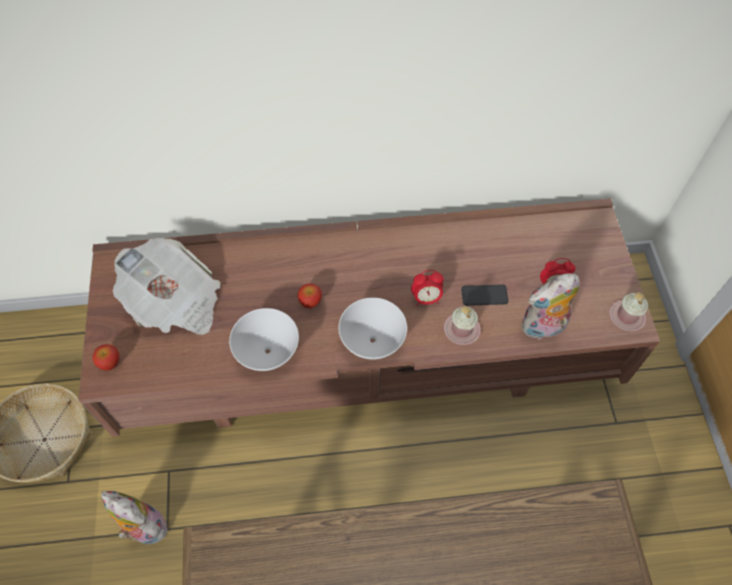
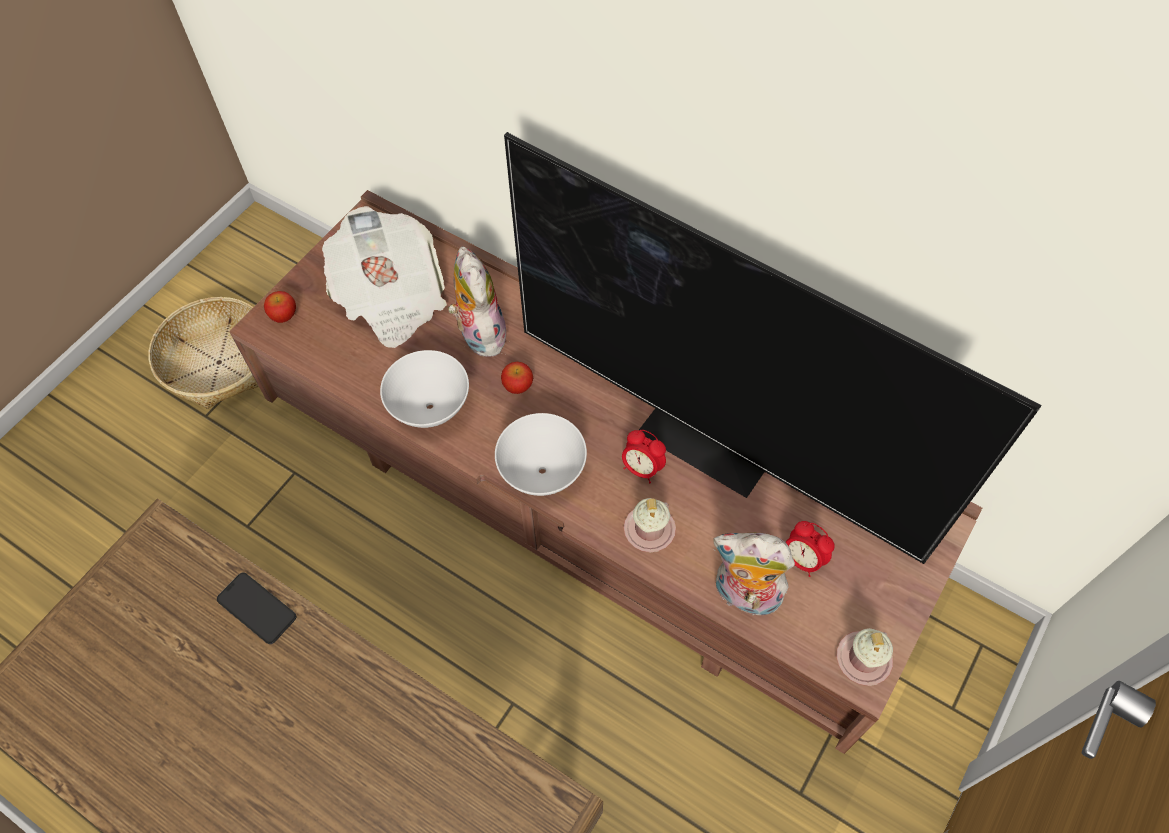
camera: 40 degrees right, 0 degrees up
(143, 527) = (229, 508): plush toy -> plush toy (479, 333)
(448, 256) = (712, 440): none -> television
(484, 295) = (711, 511): phone -> phone (256, 608)

